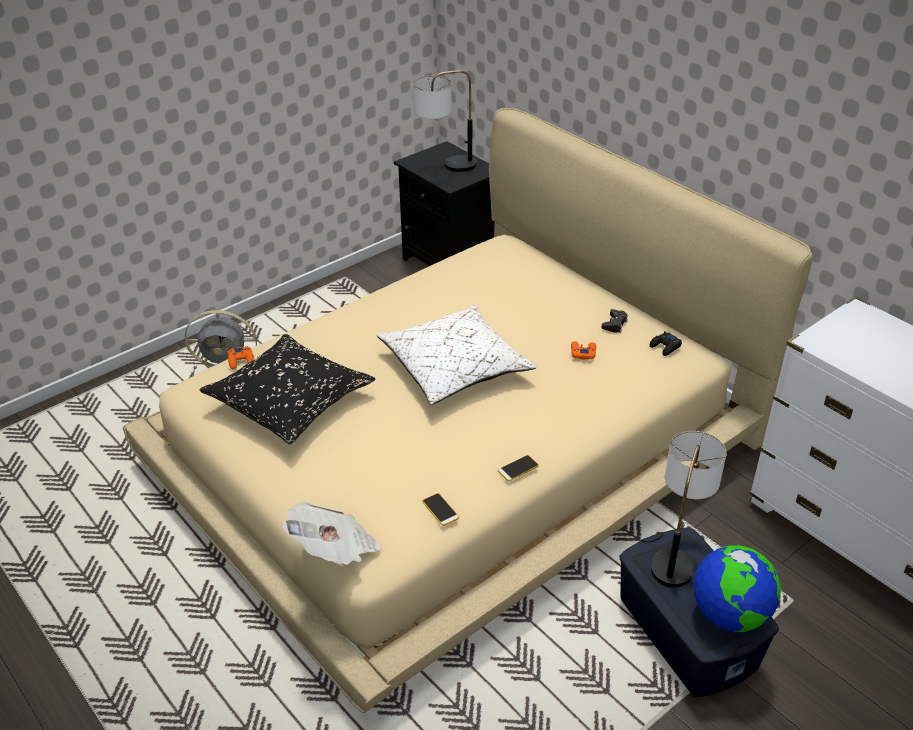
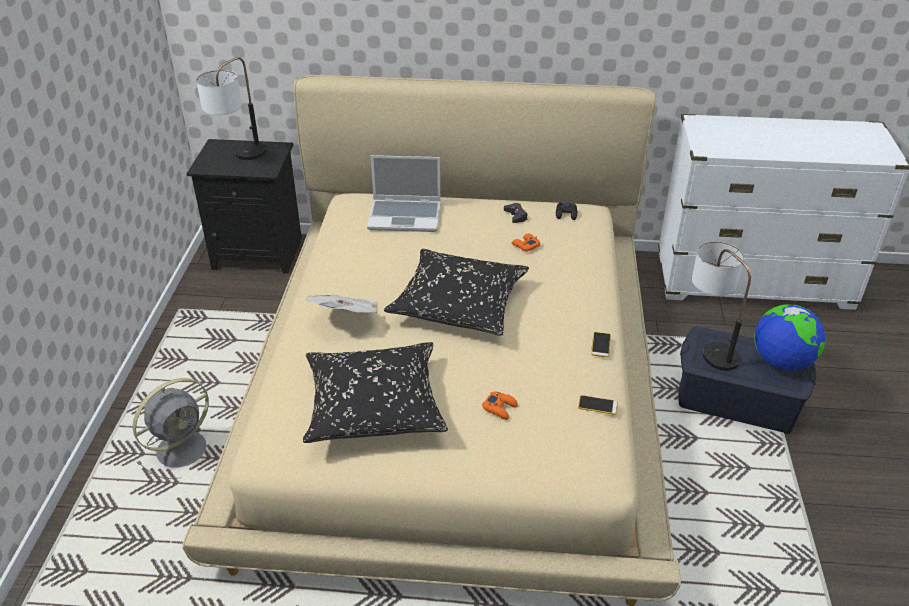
camera: 45 degrees left, 0 degrees up
(241, 360) = (280, 402): orange game controller -> orange game controller (500, 408)
(334, 550) = (575, 484): newspaper -> newspaper (347, 318)
(454, 367) = (458, 305): white pillow -> black pillow
(521, 276) = (406, 216): none -> laptop

